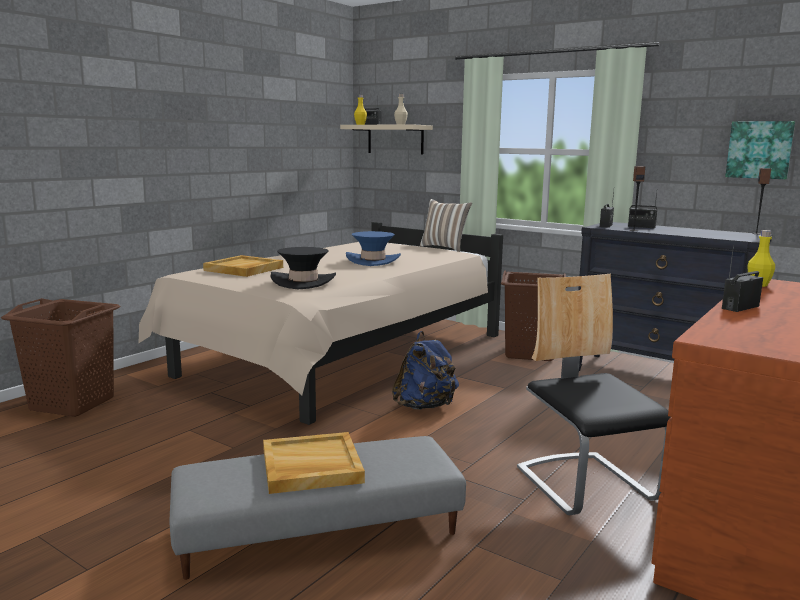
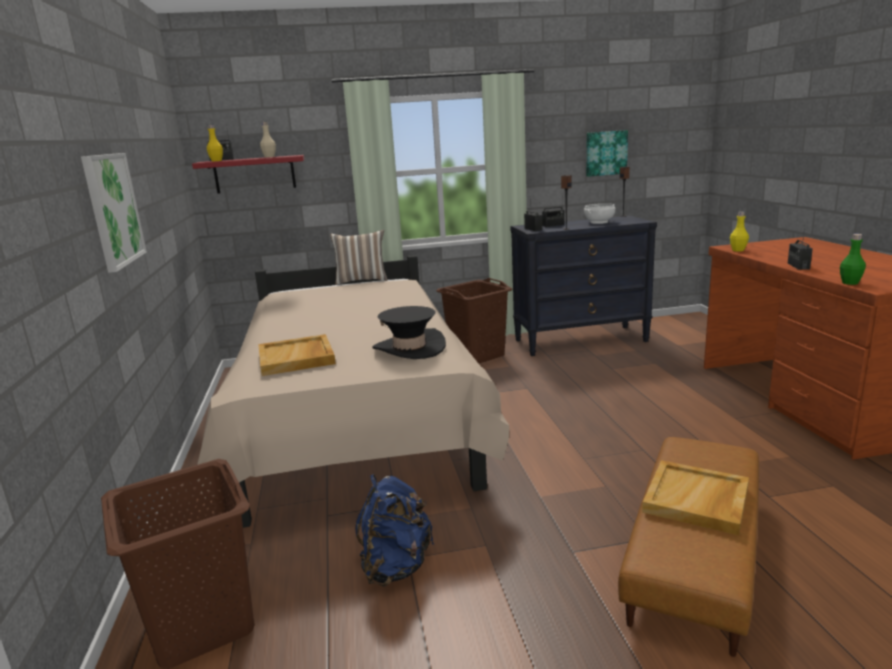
camera: 45 degrees left, 5 degrees up
(184, 140) = (113, 209): none -> picture
(318, 530) = (696, 553): grey ottoman -> brown ottoman
(373, 261) = (374, 309): blue hat -> none
(395, 139) = (254, 174): beige shelf -> red shelf
(425, 406) = (519, 428): blue backpack -> blue backpack (396, 566)
(586, 484) = (713, 426): chair -> none
(697, 232) = (599, 222): none -> white bowl
(706, 328) = (850, 283): none -> green bottle

